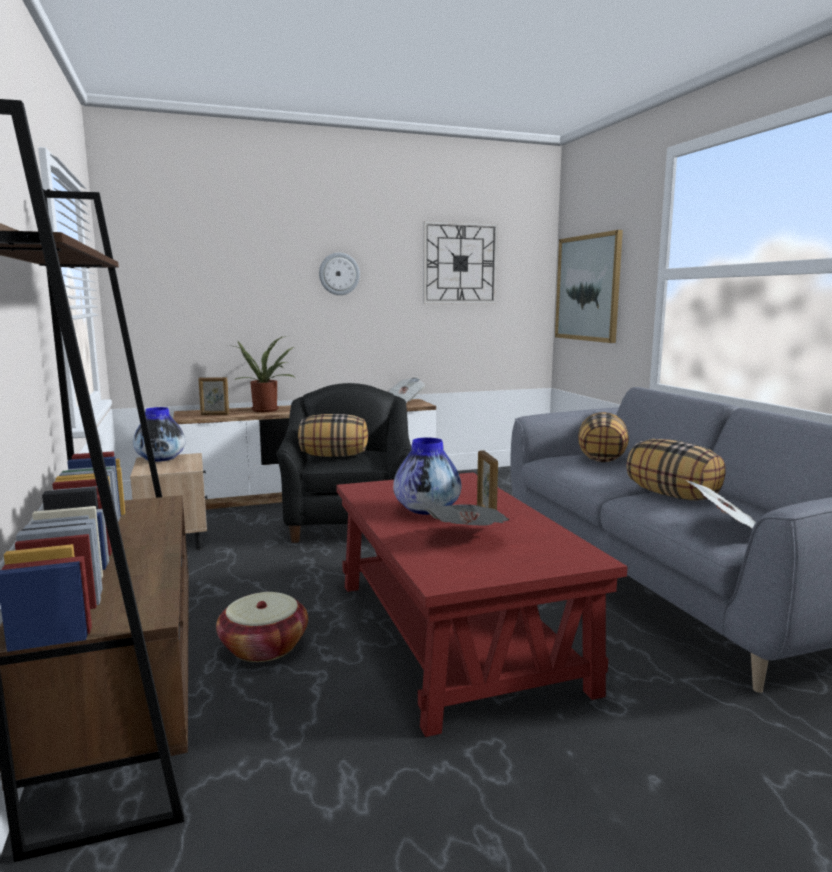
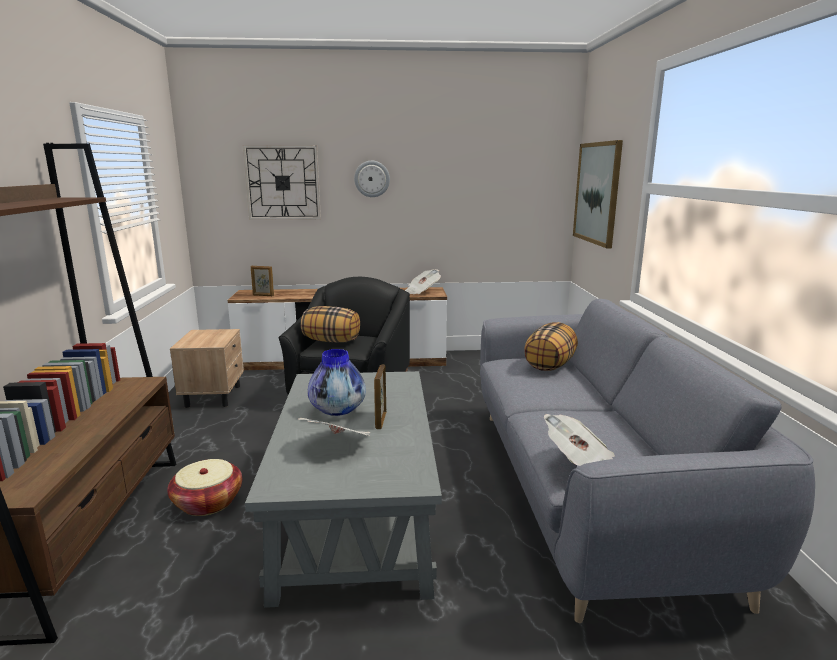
camera: 15 degrees right, 5 degrees up
(160, 459) = (204, 333): vase -> none
(266, 410) = (306, 293): potted plant -> none
(455, 633) = (357, 514): red coffee table -> grey coffee table
(460, 263) = (482, 168): wall clock -> wall clock (283, 183)
(673, 495) = (572, 417): pillow -> none

